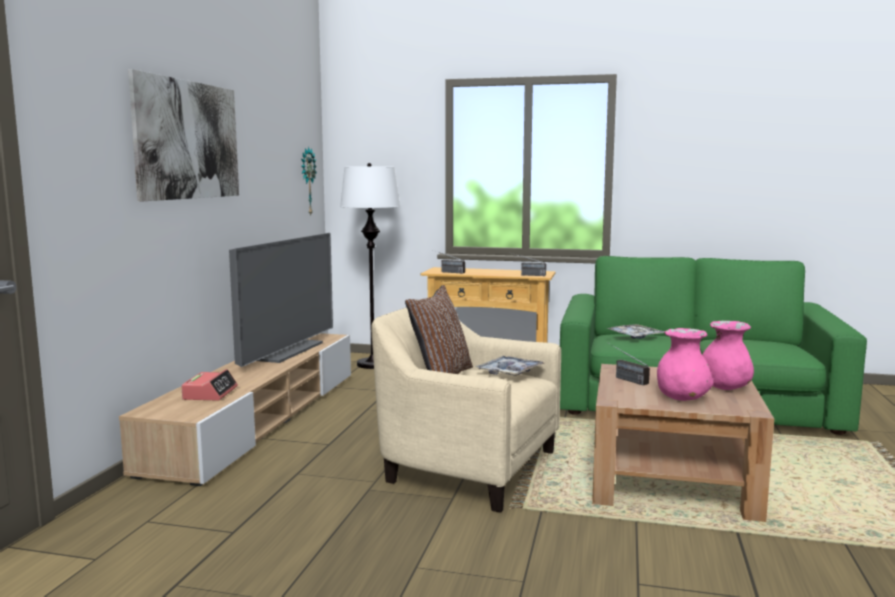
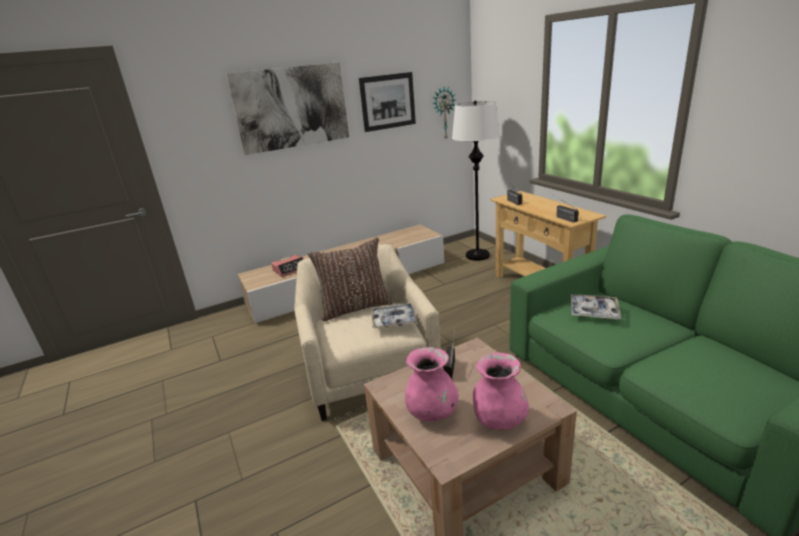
camera: 50 degrees right, 15 degrees up
(267, 155) = (388, 101): none -> picture
(284, 350) = (382, 242): television -> none

